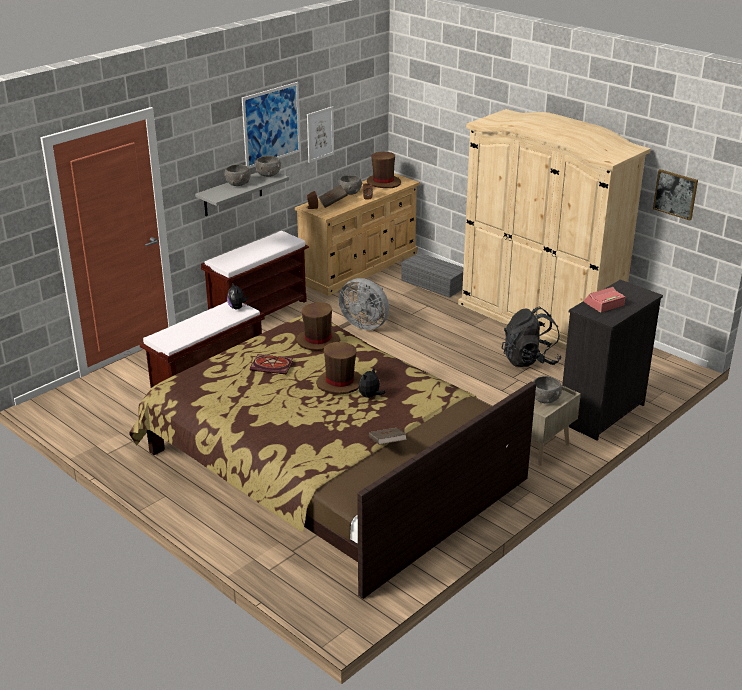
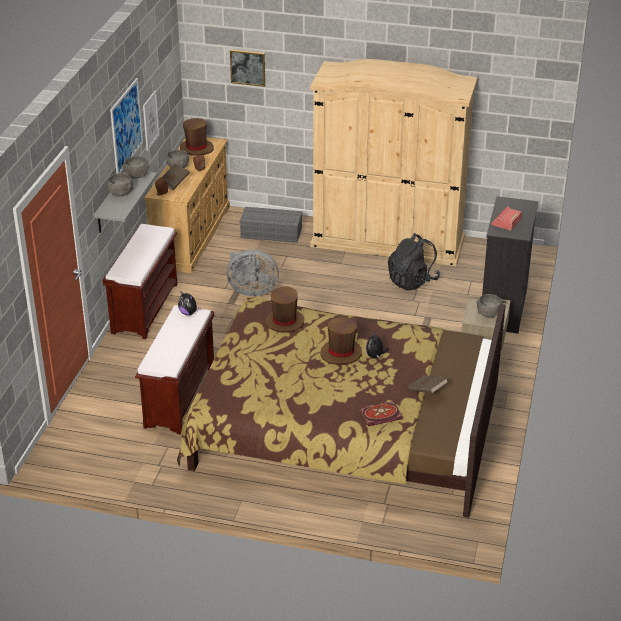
camera: 30 degrees left, 5 degrees up
(273, 366) = (272, 356): book -> book (381, 414)
(675, 194) = (503, 110): picture -> picture (248, 67)

